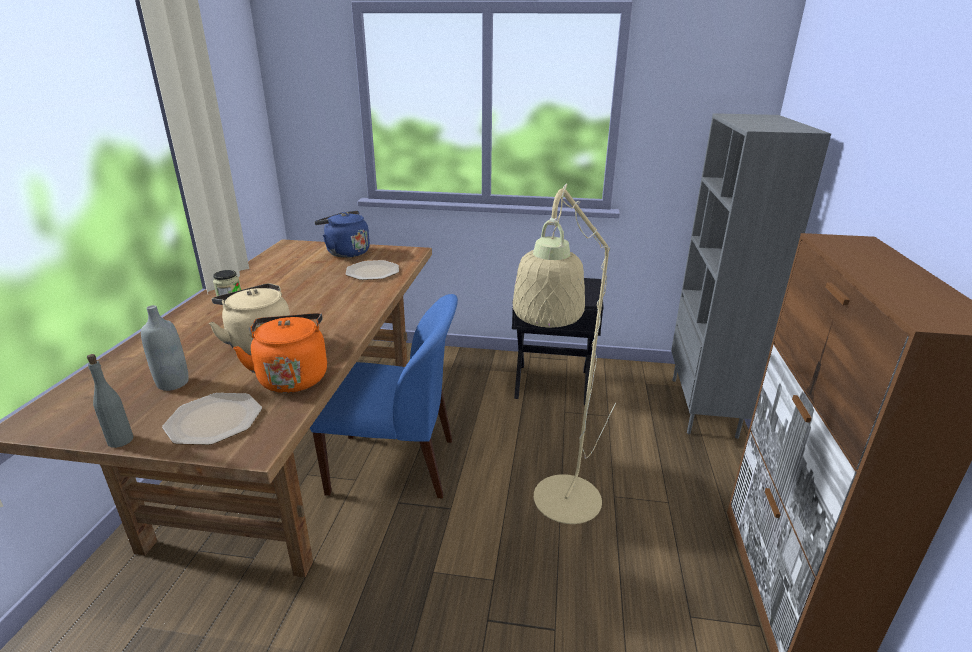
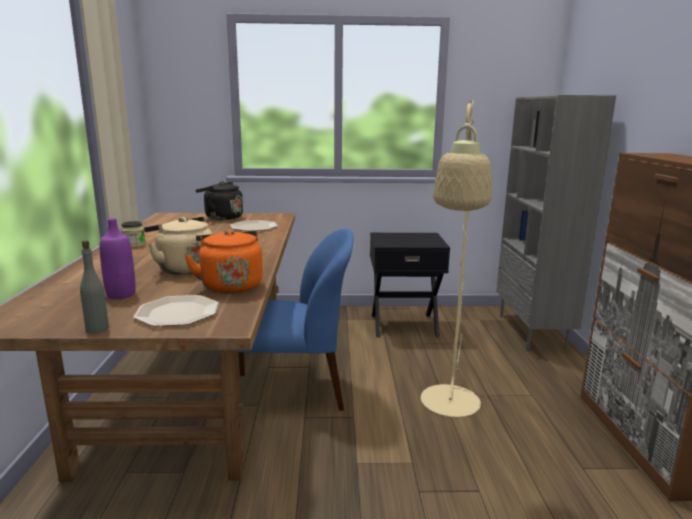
camera: 10 degrees left, 10 degrees down
(173, 383) = (121, 295): grey bottle -> purple bottle
(345, 252) = (221, 218): blue kettle -> black kettle

